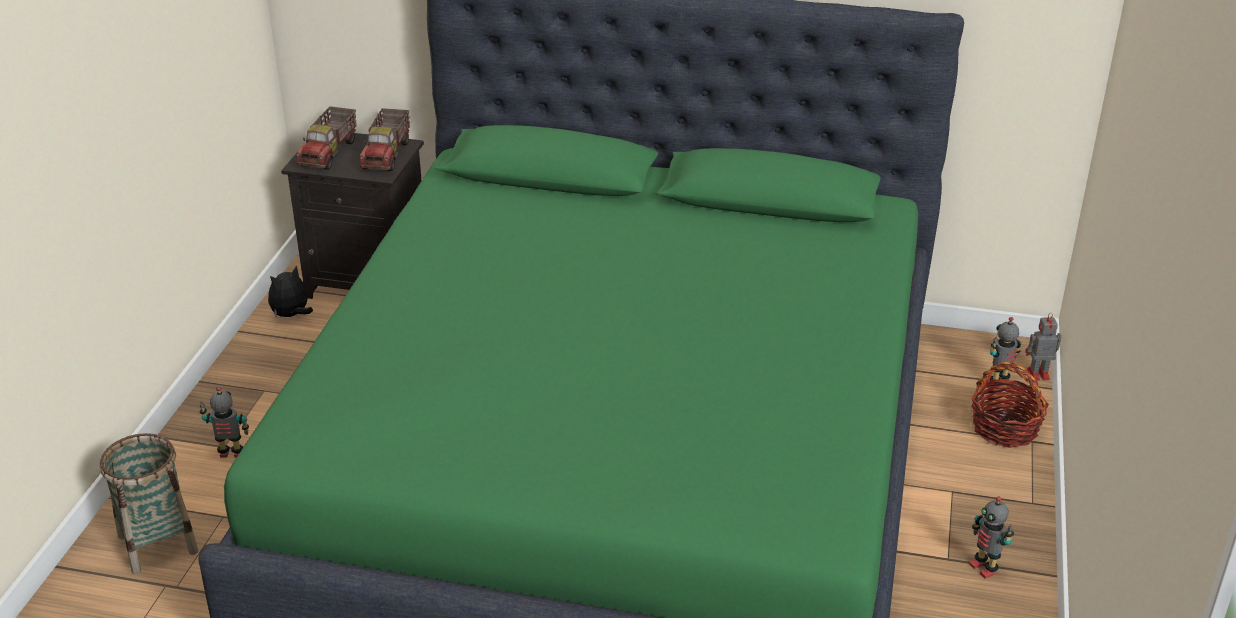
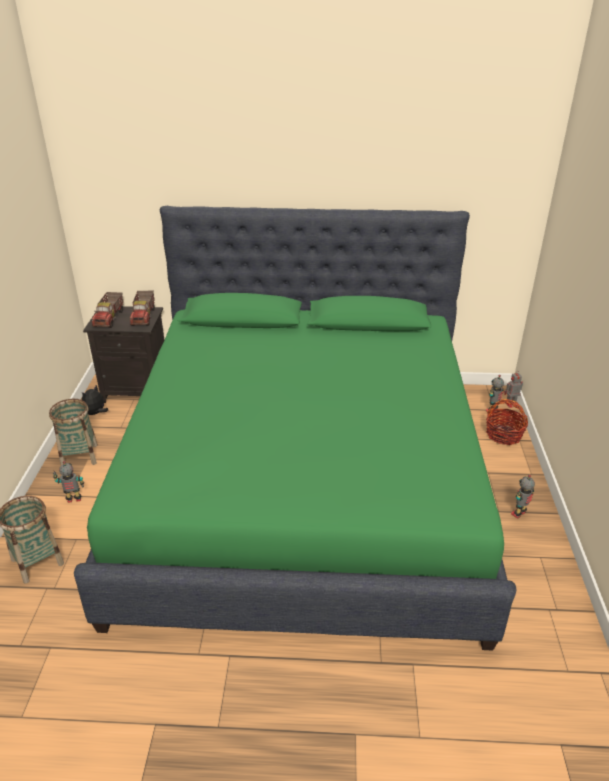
camera: 10 degrees left, 0 degrees up
(252, 384) = (79, 456): none -> basket
(984, 568) = (519, 514): toy robot -> toy robot turned 90 degrees clockwise

